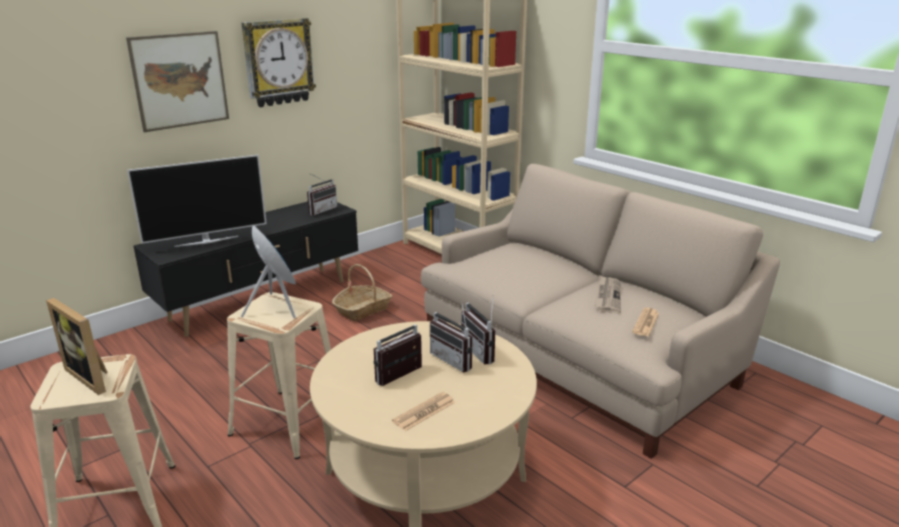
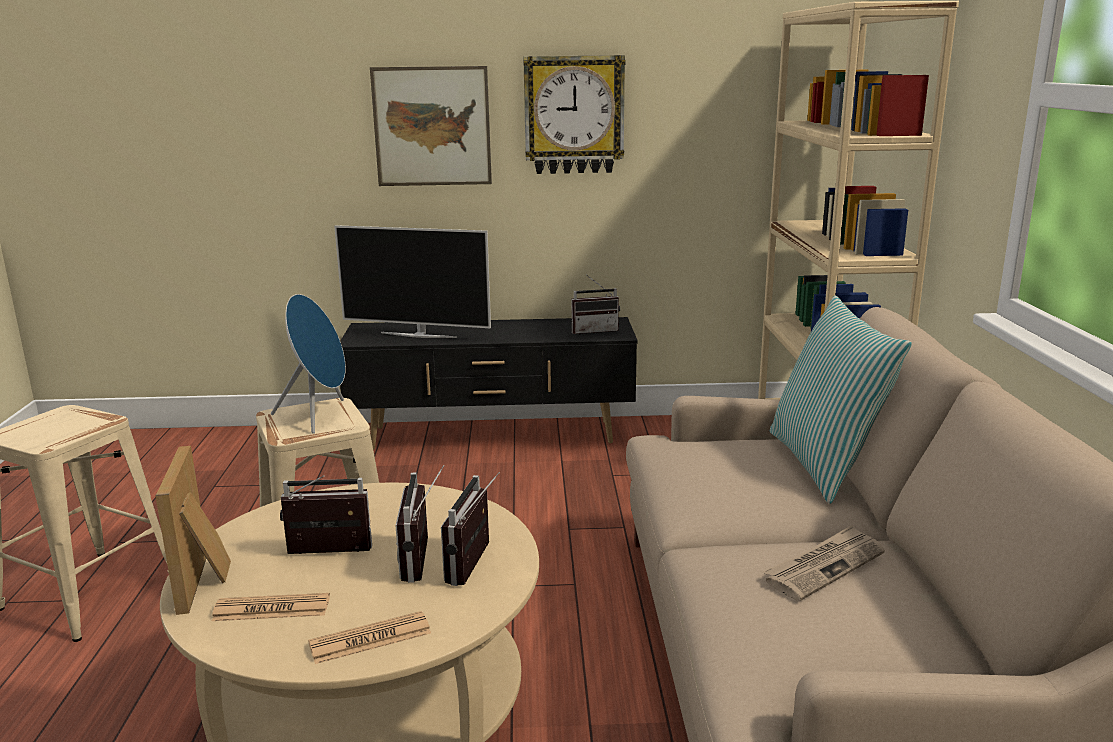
camera: 40 degrees right, 5 degrees down
(93, 376) = (64, 426): picture frame -> picture frame (206, 580)
(363, 309) = (590, 484): basket -> none
(542, 252) = (825, 464): none -> pillow
(645, 323) = (824, 636): newspaper -> newspaper (370, 639)

